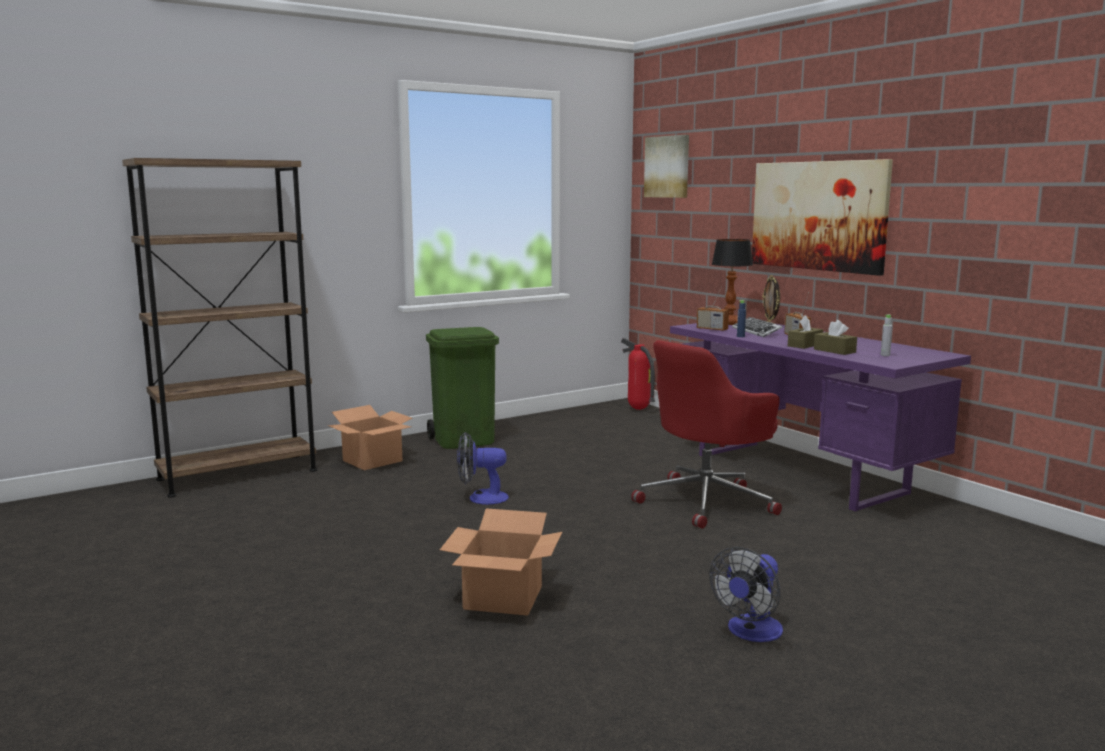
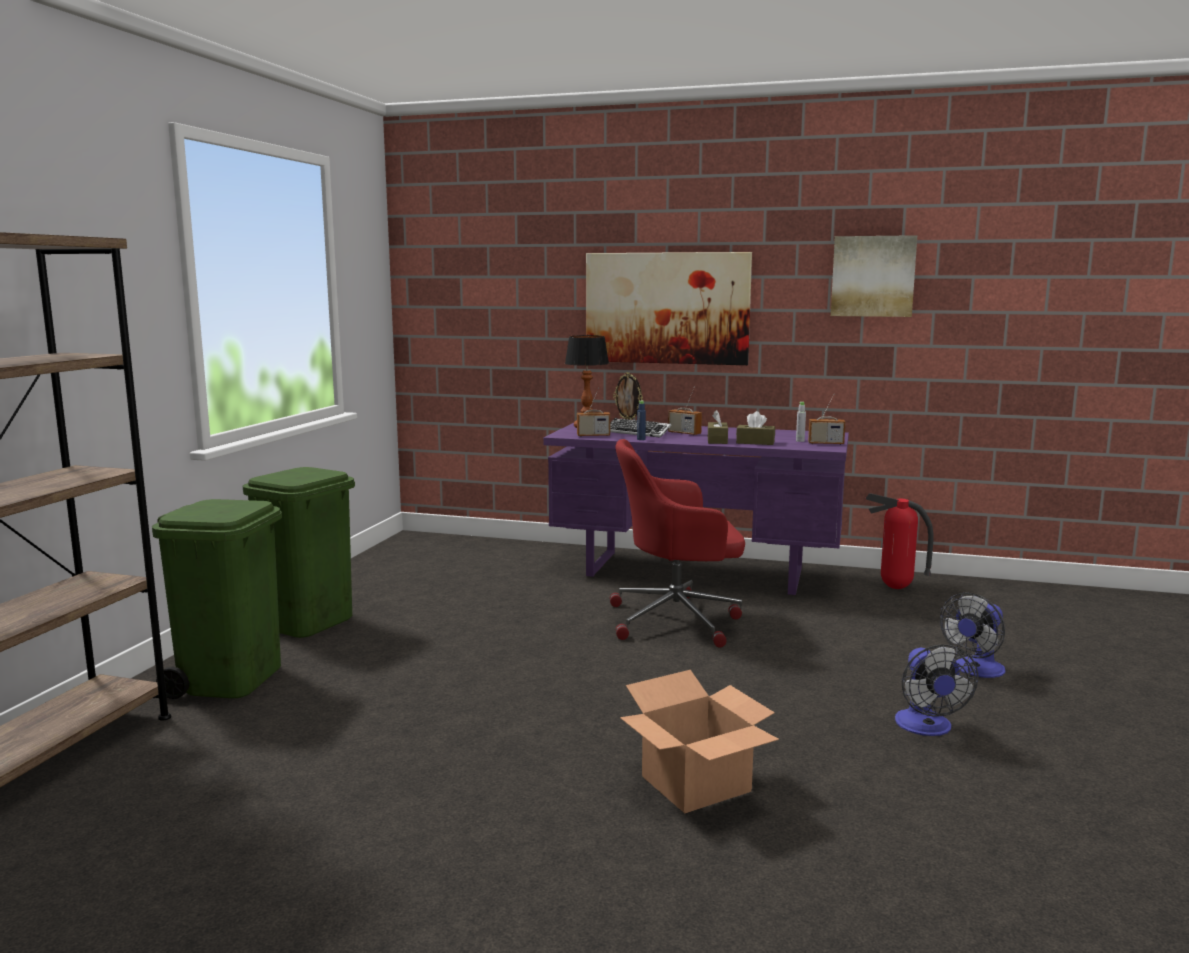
camera: 40 degrees left, 0 degrees up
(373, 460) = (231, 679): cardboard box -> green trash can
(481, 498) = (461, 684): fan -> fan (975, 670)
(638, 409) = (438, 540): fire extinguisher -> fire extinguisher (895, 588)
(667, 167) = (450, 255): picture -> picture (873, 276)
(707, 502) = (677, 620): red office chair -> red office chair turned 75 degrees clockwise
(903, 360) = (826, 443): none -> radio

